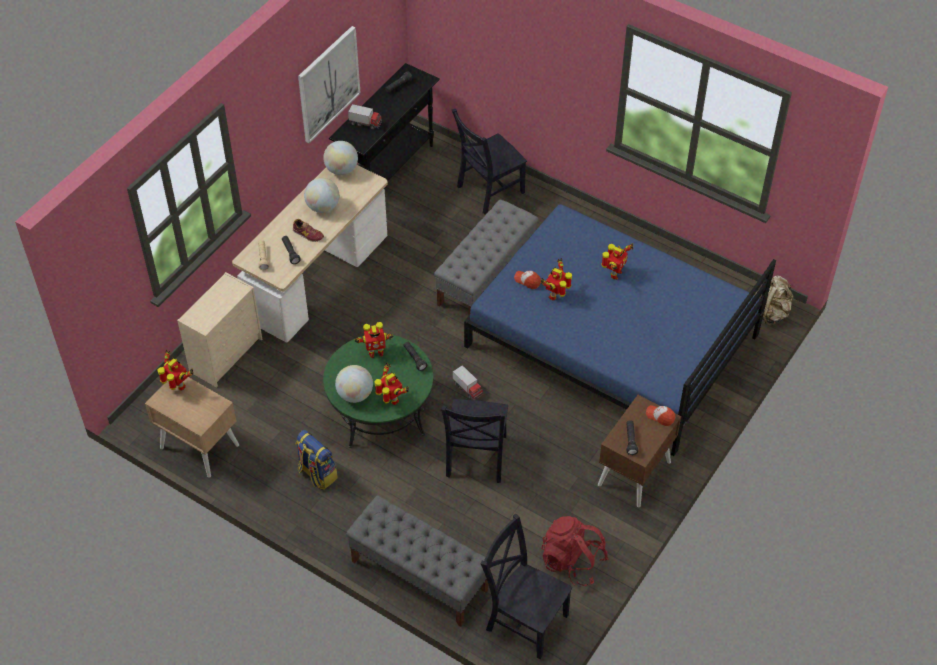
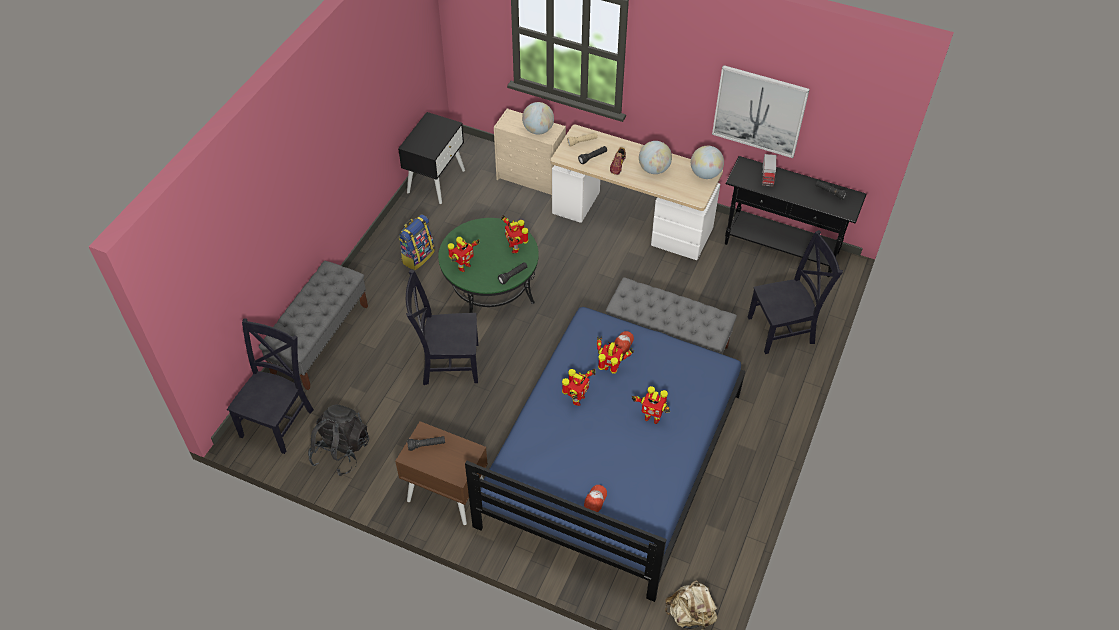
camera: 80 degrees right, 0 degrees up
(178, 386) = (445, 126): toy robot -> toy robot (577, 399)
(199, 446) = (436, 181): beige nightstand -> black nightstand
(355, 395) = (465, 241): globe -> globe (538, 130)
(468, 389) = (526, 347): toy truck -> none
(488, 190) = (784, 329): black chair -> black chair turned 120 degrees clockwise
(572, 562) = (341, 451): red backpack -> black backpack
(660, 416) = (459, 469): cap -> cap (595, 500)

